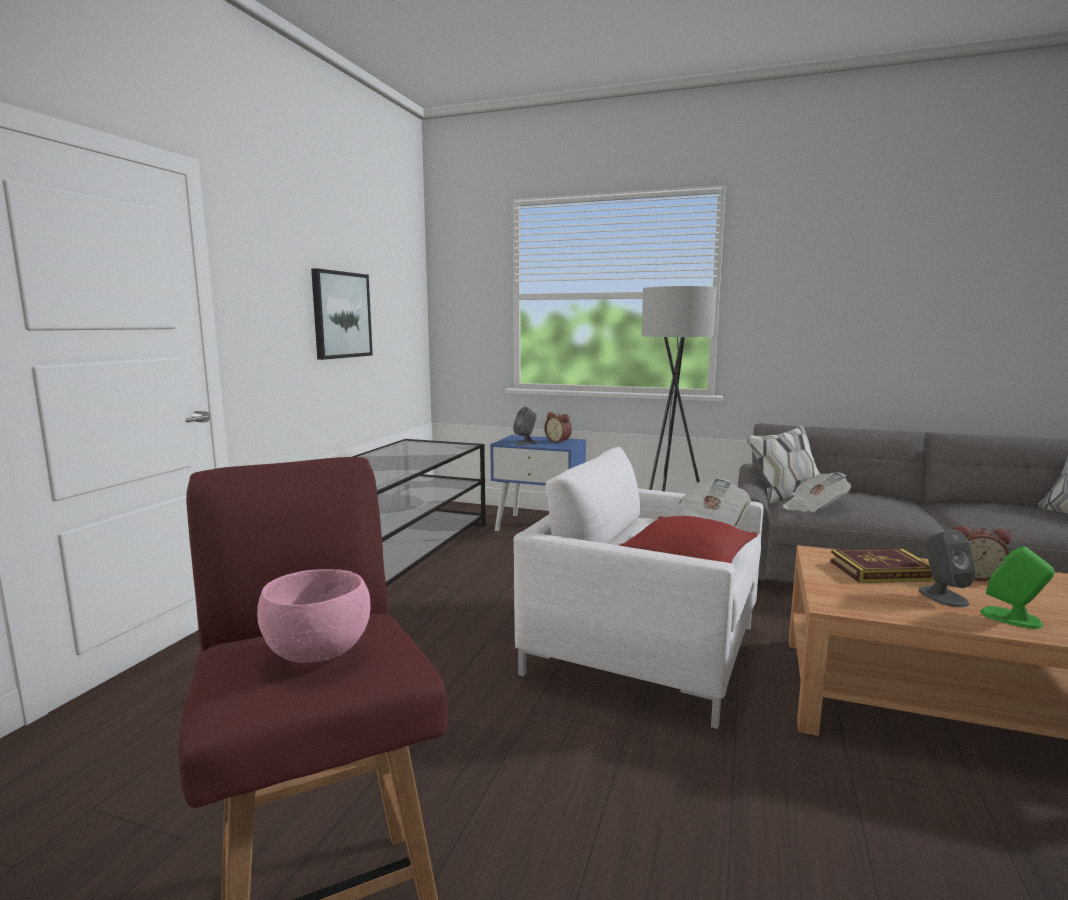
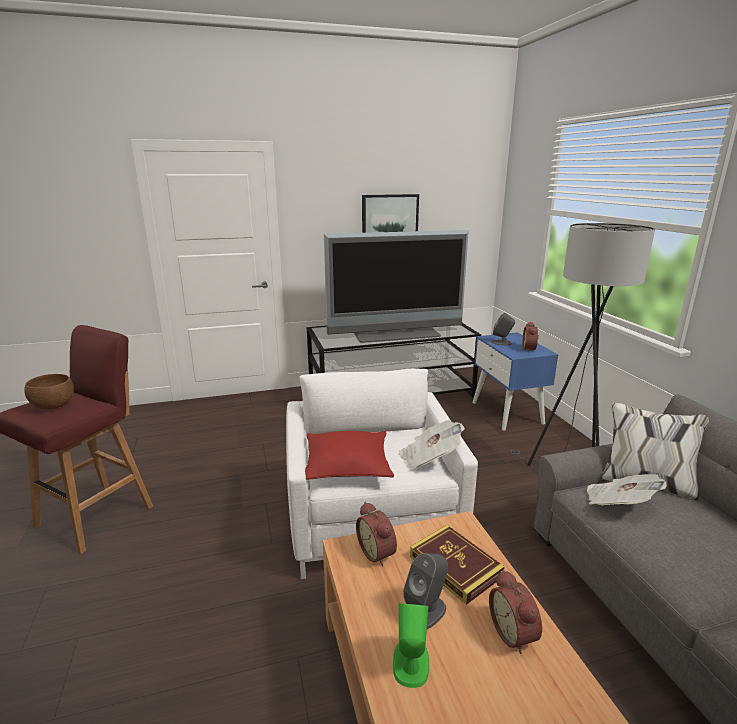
camera: 55 degrees right, 10 degrees up
(320, 653) = (54, 406): pink bowl -> brown bowl
(407, 462) = (396, 334): none -> television
(846, 593) = (378, 552): none -> alarm clock

